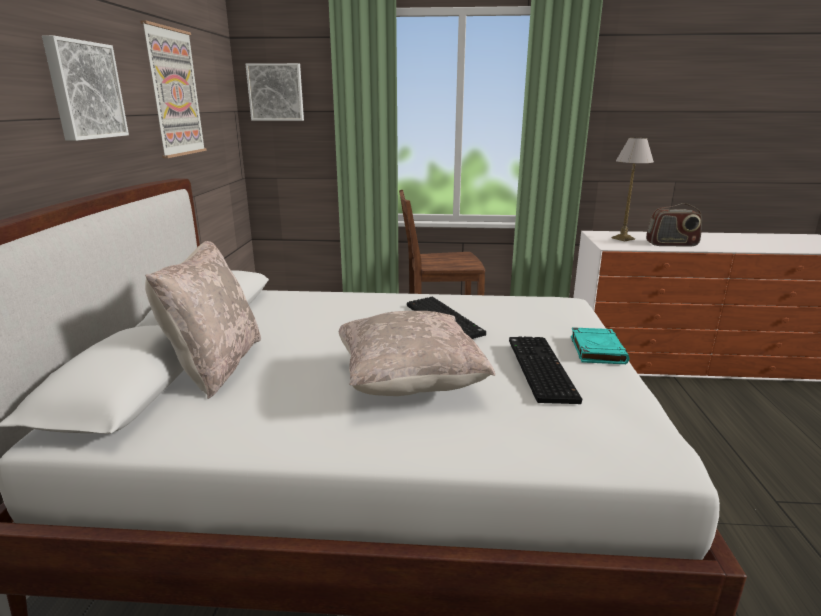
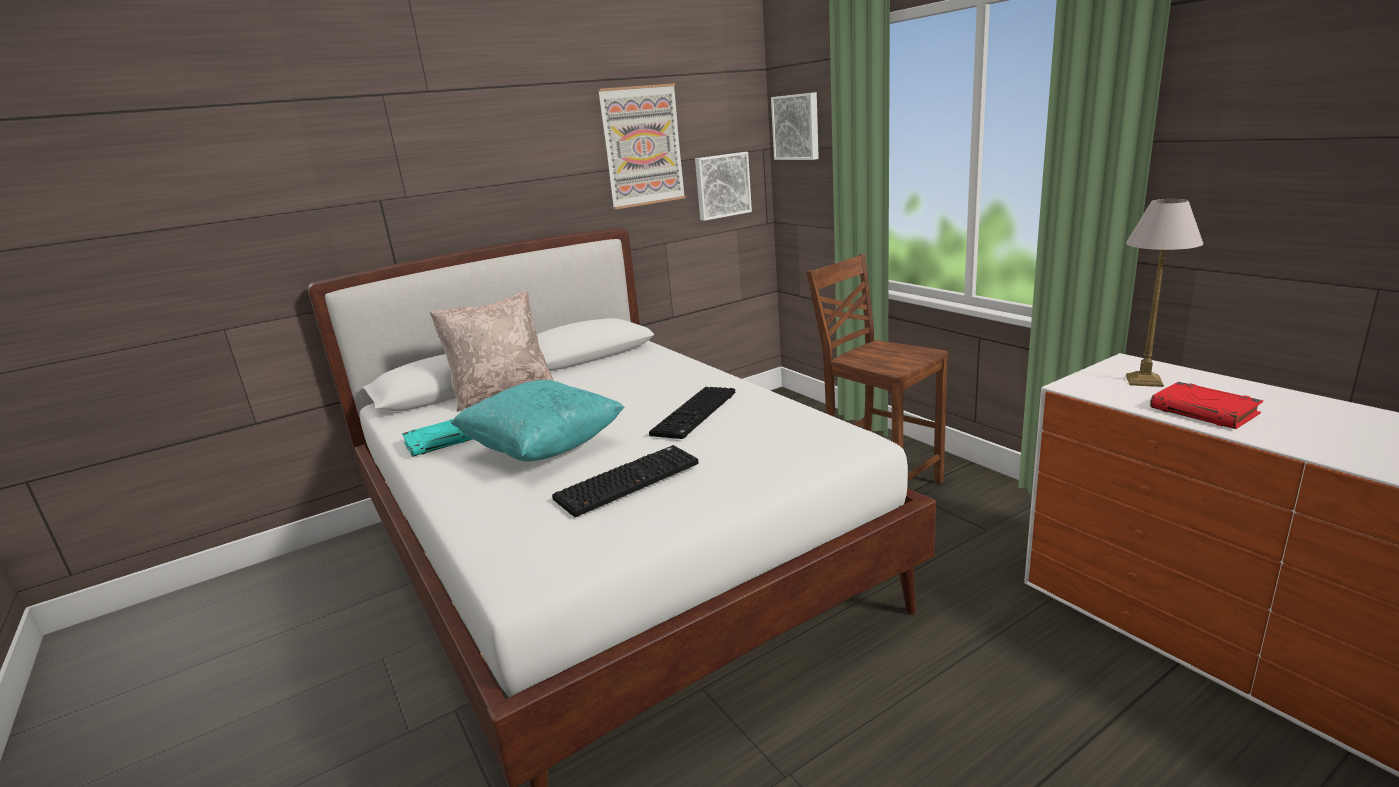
camera: 55 degrees right, 0 degrees up
(84, 90) = (515, 162): picture -> picture (722, 185)
(409, 383) = (543, 449): beige pillow -> turquoise pillow
(597, 350) = (727, 492): turquoise book -> turquoise book (440, 441)
(671, 244) = (1205, 411): radio -> red book

